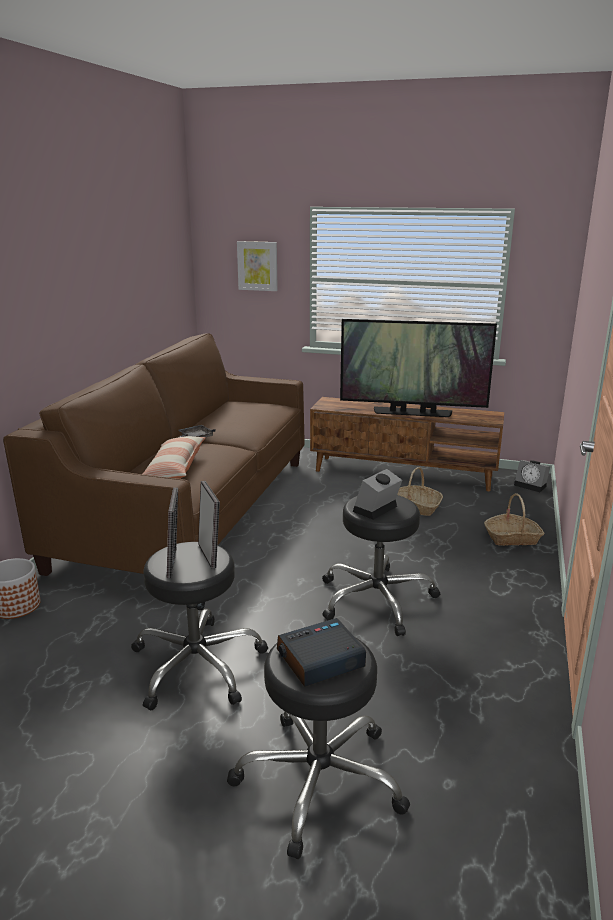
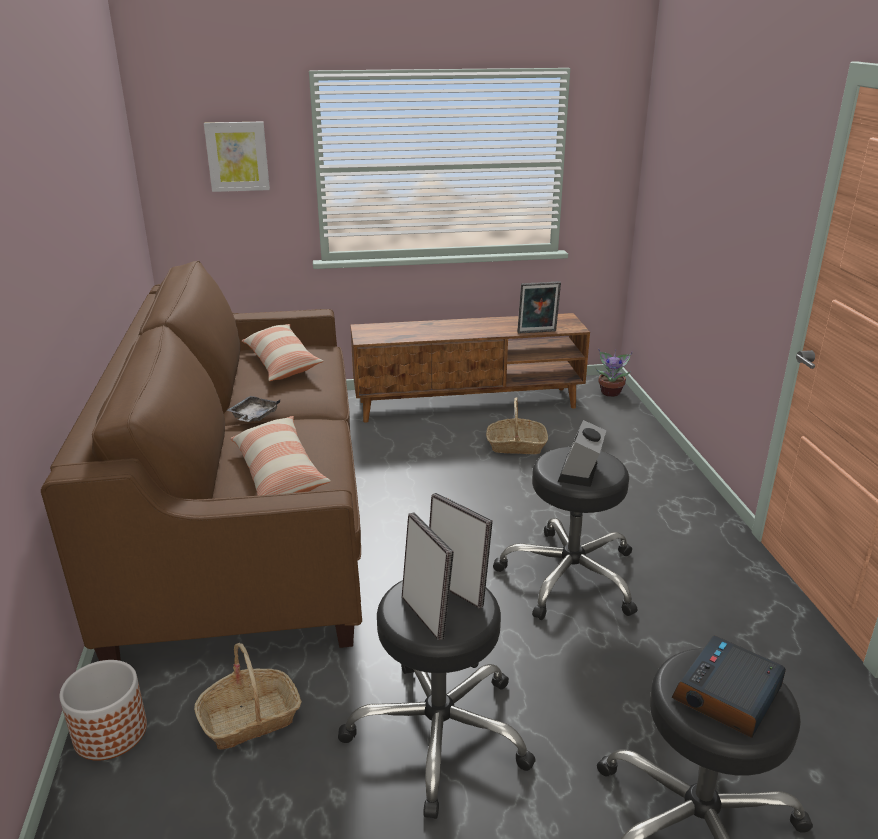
camera: 25 degrees left, 5 degrees up
(244, 411) = (281, 363): none -> pillow
(412, 413) = (478, 330): television -> none
(457, 420) = (537, 332): none -> picture frame
(512, 538) = (643, 461): basket -> basket (250, 719)
(531, 485) = (611, 392): alarm clock -> potted plant

